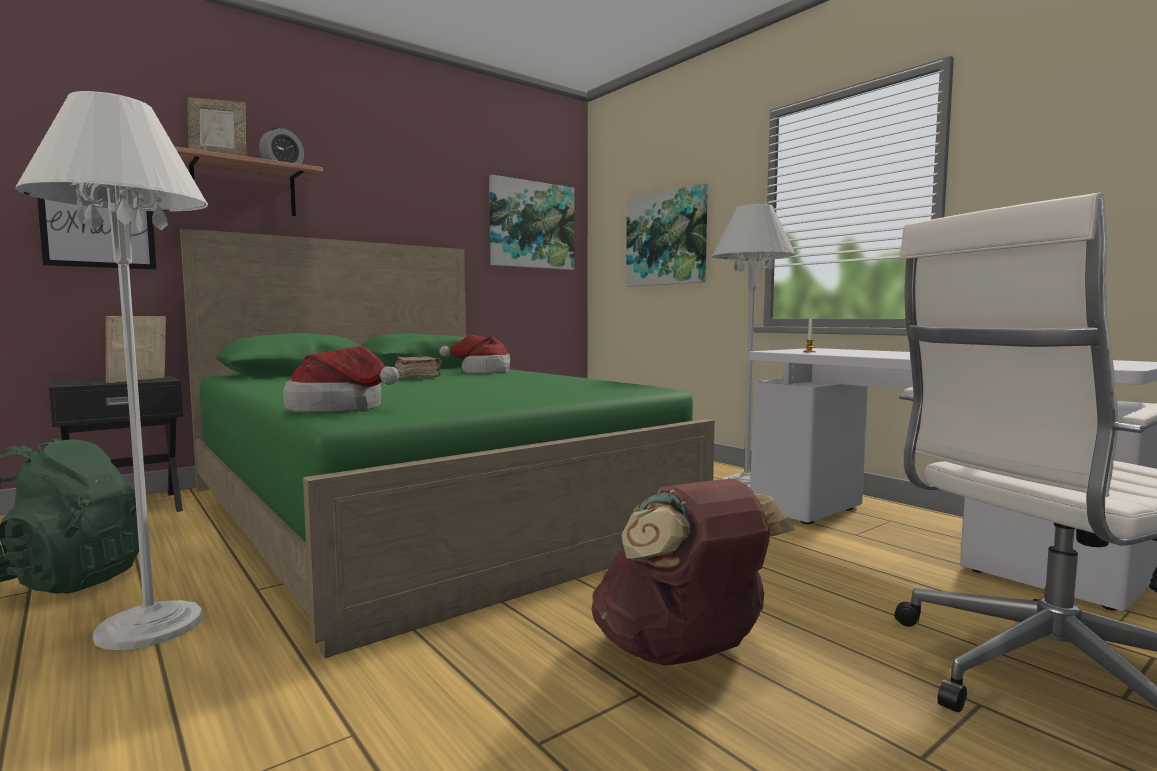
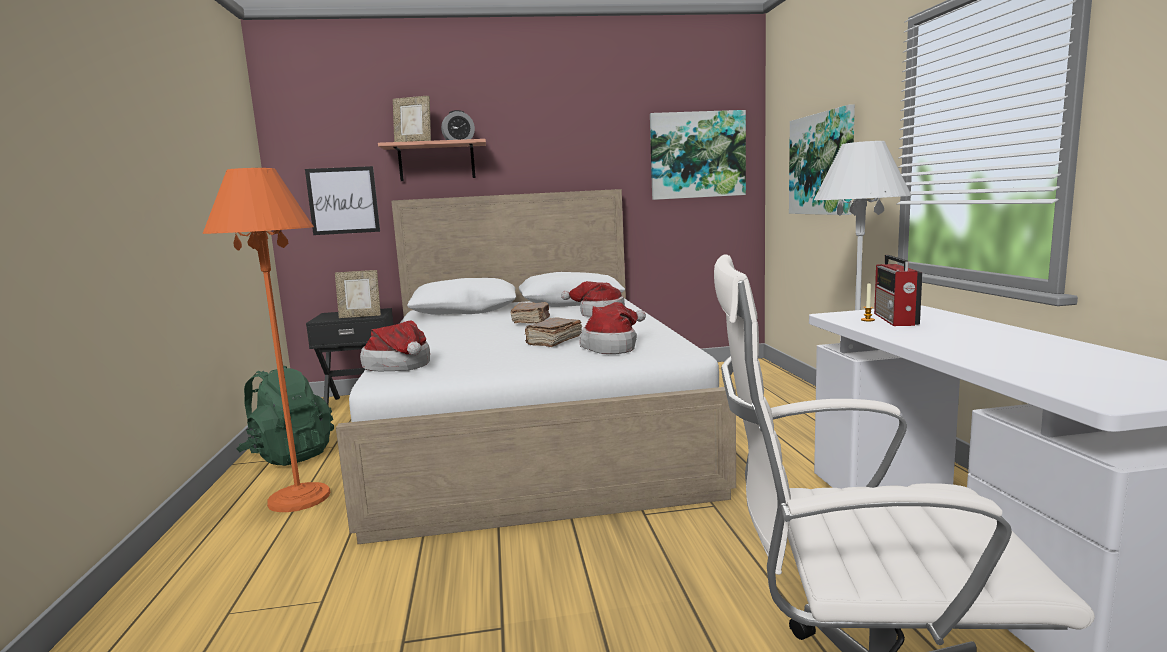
camera: 30 degrees right, 5 degrees up
(138, 380) = (360, 316): picture frame -> picture frame turned 150 degrees counterclockwise
(150, 626) = (299, 498): white floor lamp -> orange floor lamp
(424, 509) = (534, 431): green bed -> white bed
(492, 387) = (553, 341): none -> brown book
(572, 387) = (613, 346): none -> hat
(683, 653) = (570, 605): brown backpack -> none
(828, 351) = (895, 319): none -> radio

